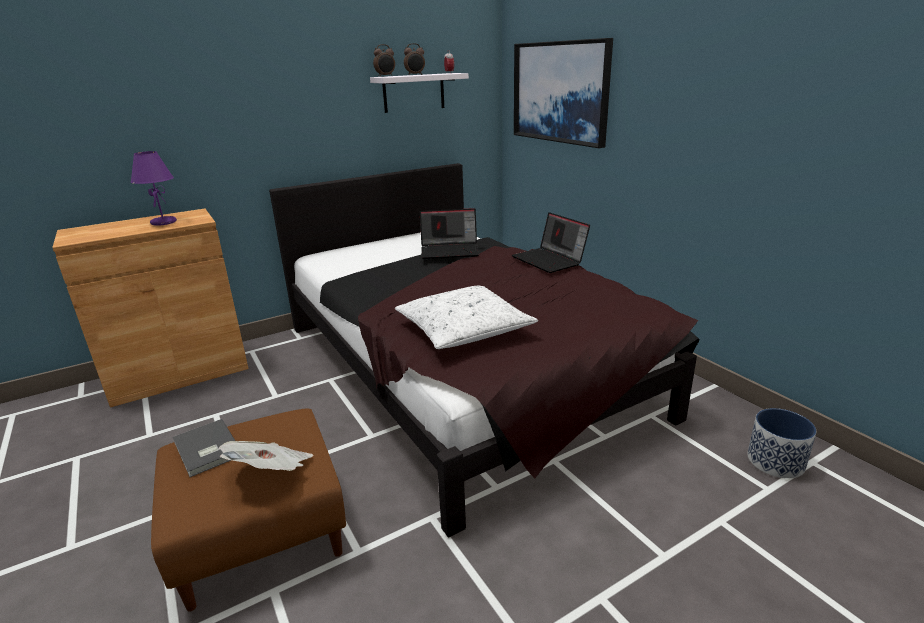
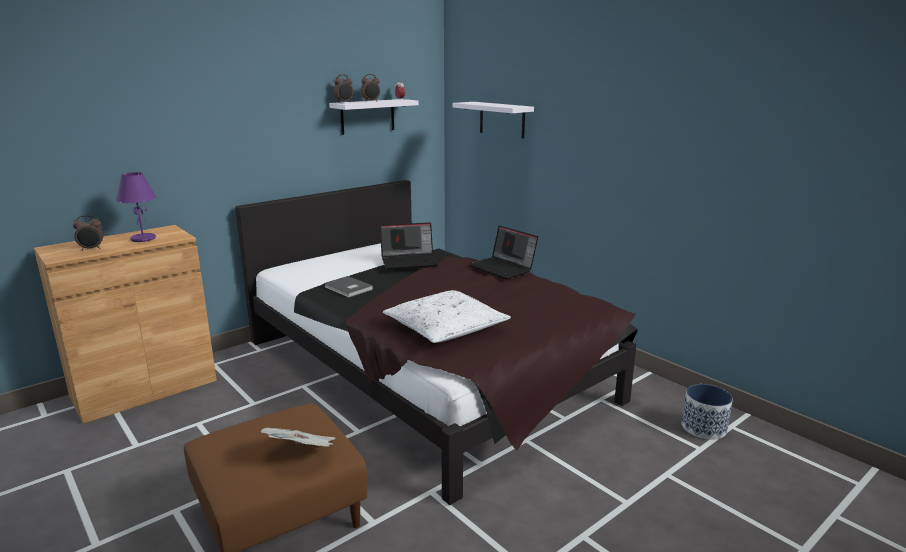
camera: 10 degrees left, 5 degrees down
(107, 232) = (91, 249): none -> alarm clock
(206, 450) = (234, 441): grey book -> grey book (347, 288)
(560, 92) = (502, 119): picture -> white shelf

